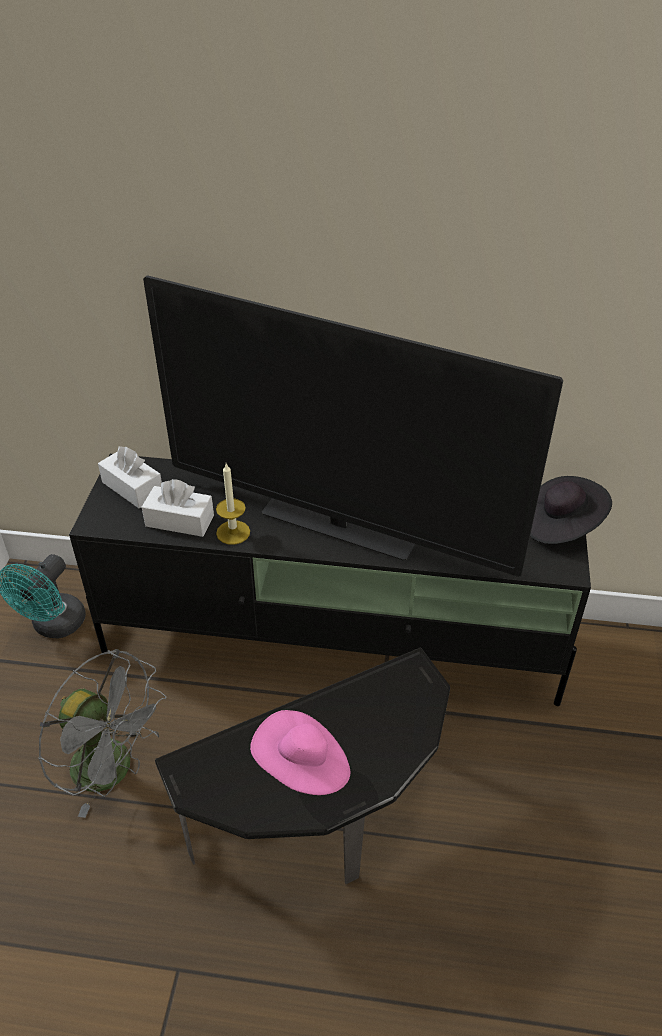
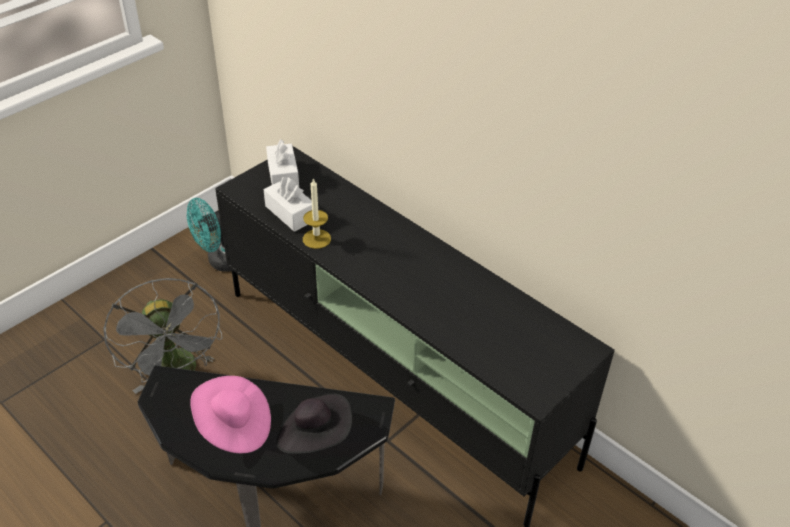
camera: 35 degrees right, 0 degrees up
(337, 528) = (391, 273): television -> none
(560, 525) = (568, 361): black hat -> black hat (315, 436)

